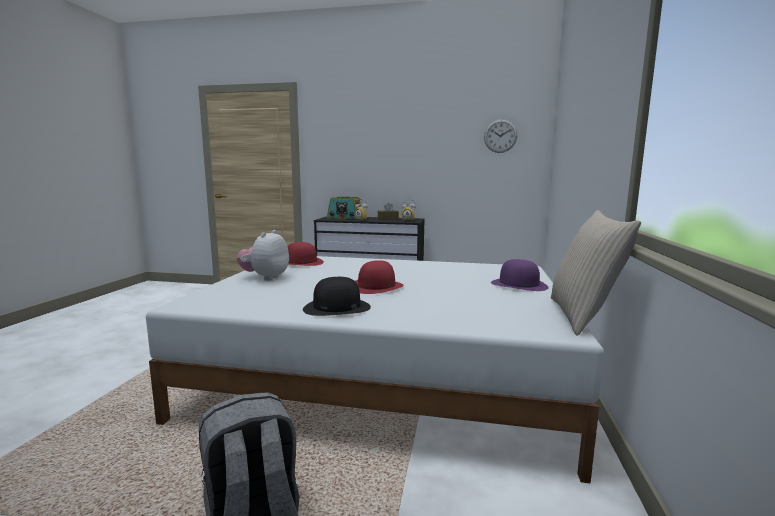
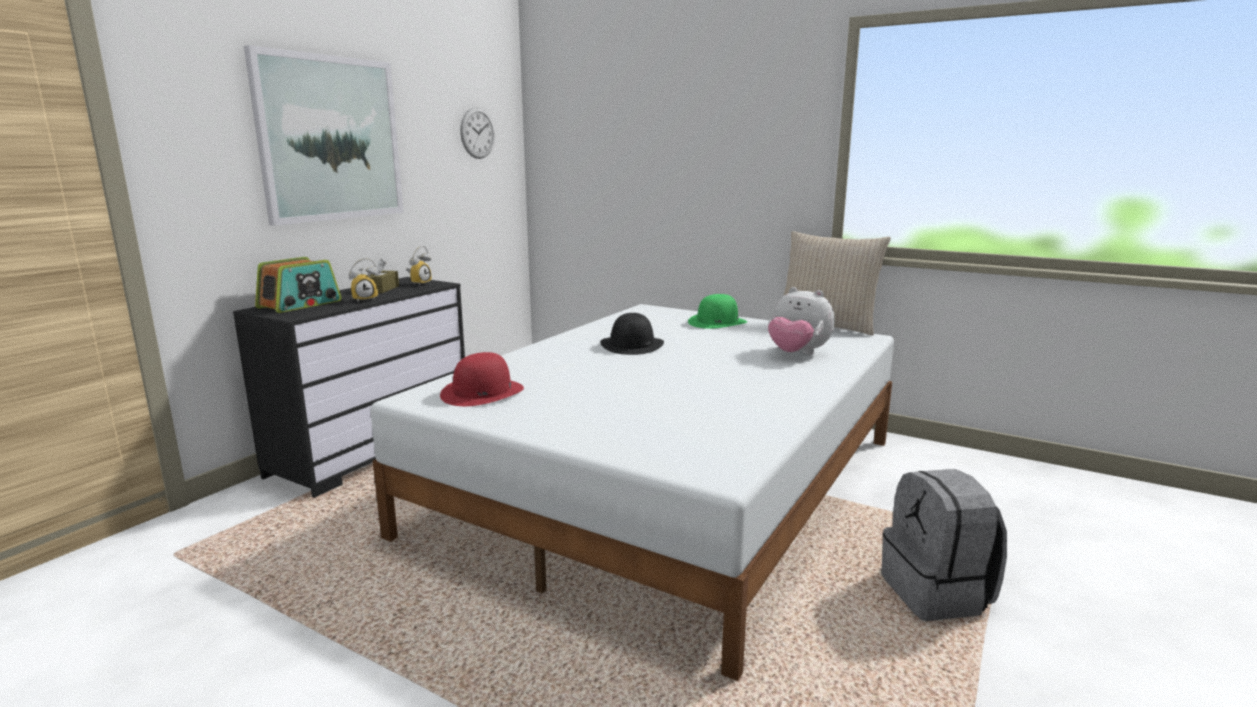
camera: 70 degrees left, 5 degrees up
(265, 278) = (579, 419): plush toy -> plush toy (797, 354)
(336, 307) = (771, 392): black hat -> black hat (632, 345)
(376, 286) = (686, 367): red hat -> none
(389, 142) = (330, 139): none -> picture
(518, 284) = (717, 322): purple hat -> green hat

